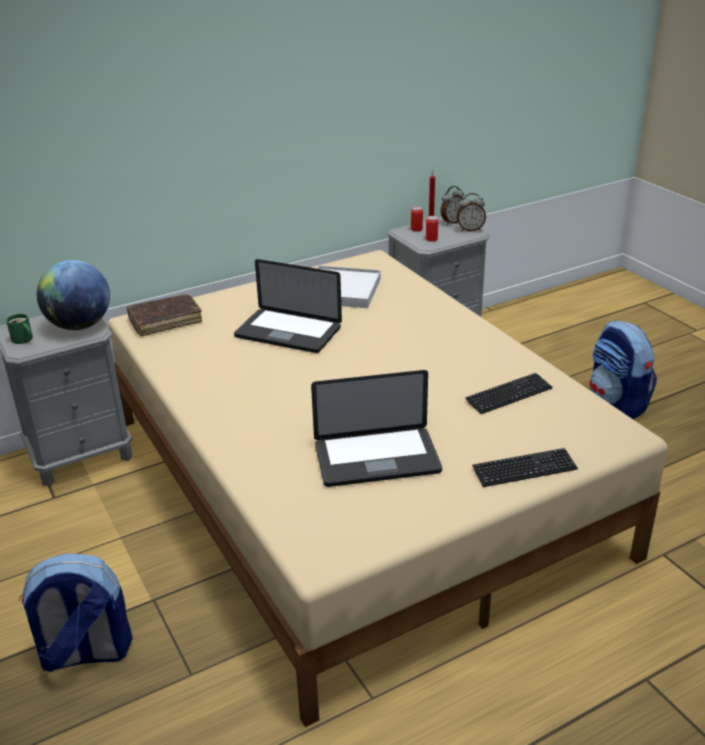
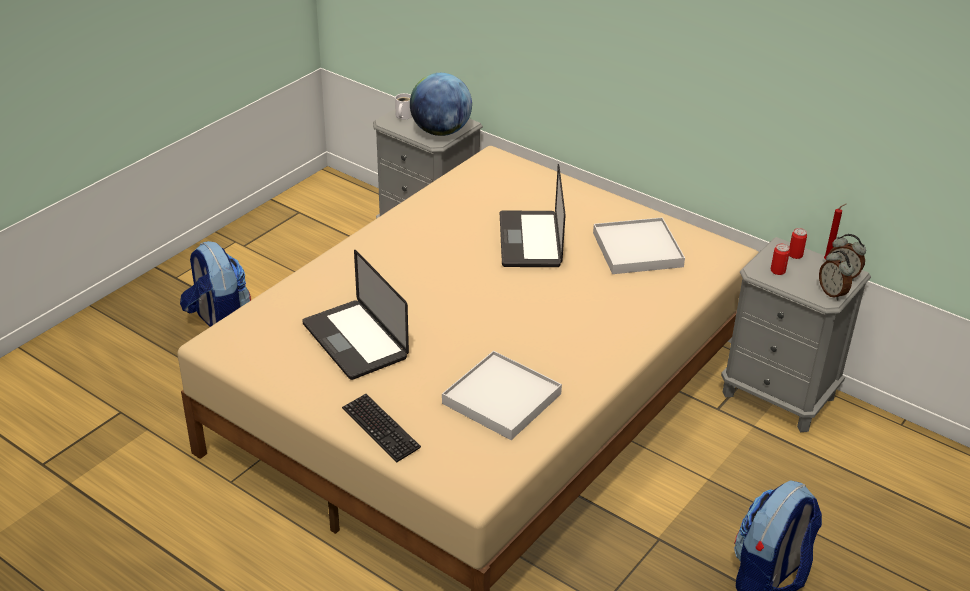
camera: 65 degrees right, 5 degrees up
(22, 340) = (403, 116): green mug -> white mug
(165, 321) = (503, 172): brown book -> none
(509, 395) = (502, 399): keyboard -> white tray

